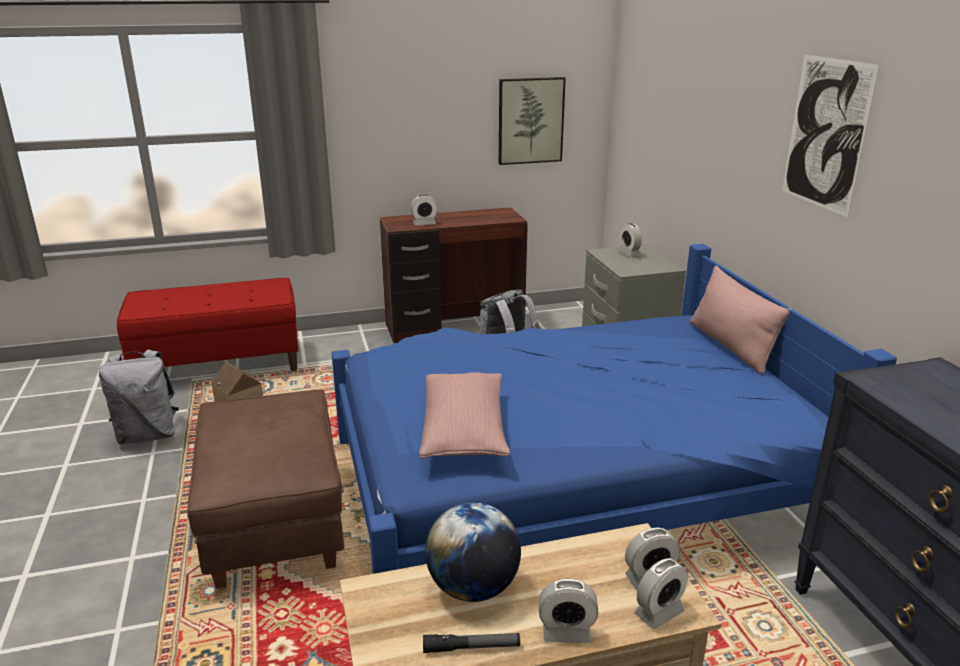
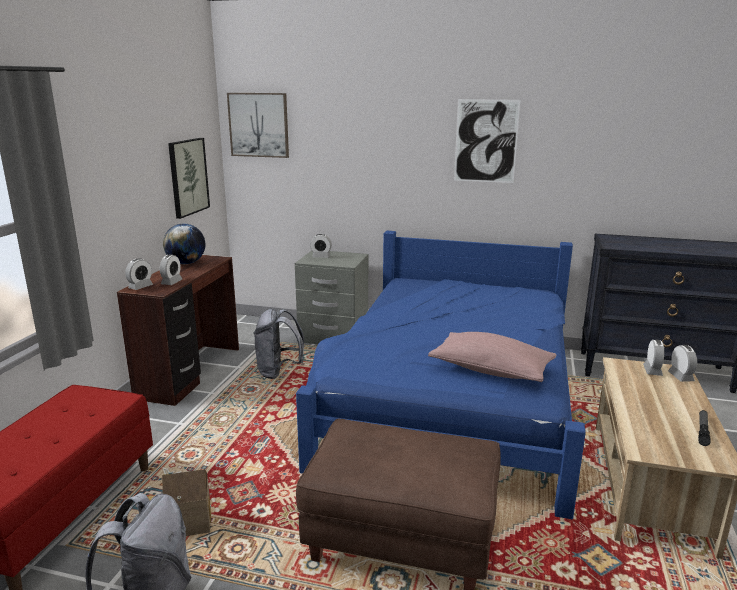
camera: 60 degrees left, 5 degrees down
(473, 588) = (648, 417): globe -> globe (186, 263)
(566, 632) = (693, 402): alarm clock -> alarm clock (140, 287)
(636, 68) = (259, 125): none -> picture
(731, 346) = (449, 281): pink pillow -> none

